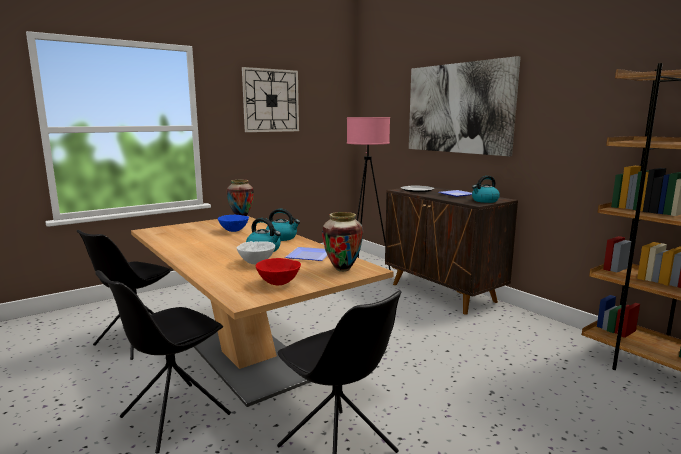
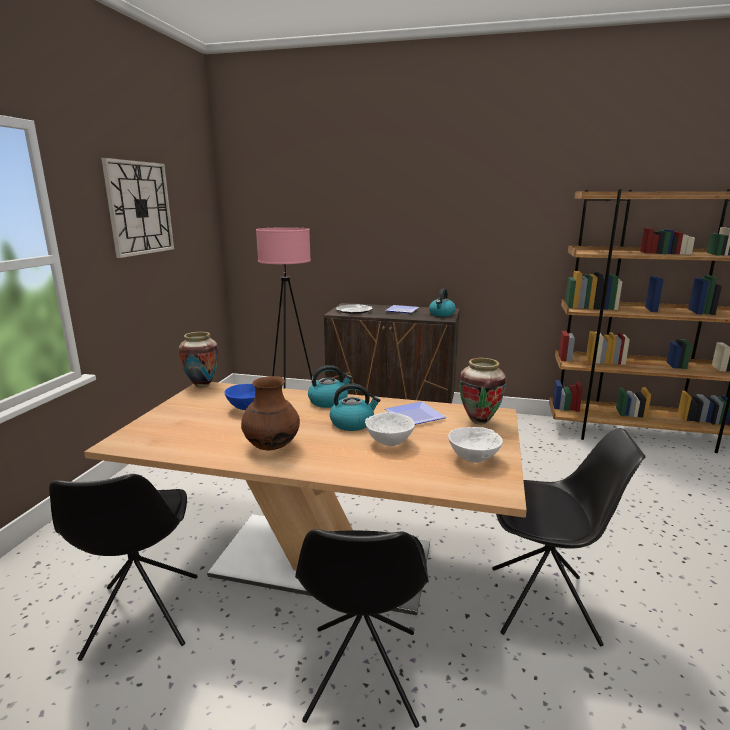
camera: 40 degrees left, 5 degrees up
(198, 248) = (271, 446): none -> brown vase
(278, 283) = (473, 459): red bowl -> white bowl
(458, 108) = (382, 217): picture -> none

